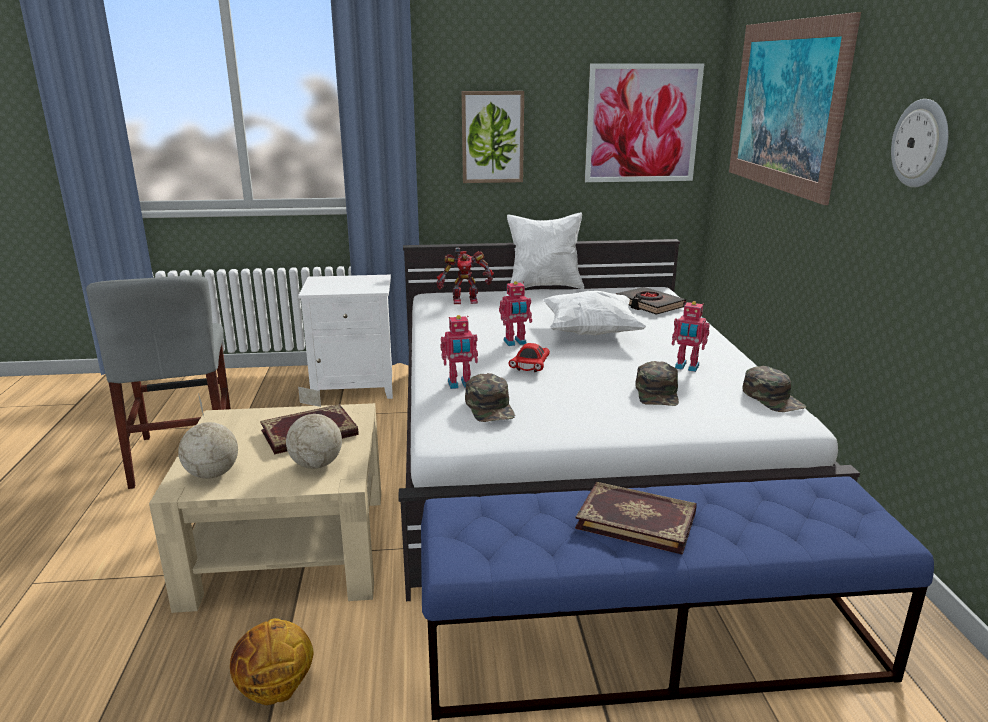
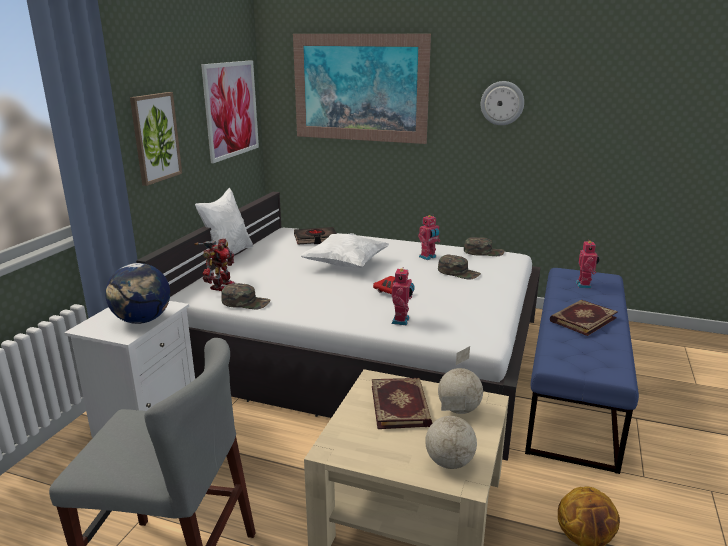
camera: 65 degrees left, 0 degrees up
(343, 288) = (142, 320): none -> globe
(490, 407) = (451, 318): green cap -> green cap (246, 302)
(515, 343) = (341, 288): toy robot -> toy robot (584, 285)

